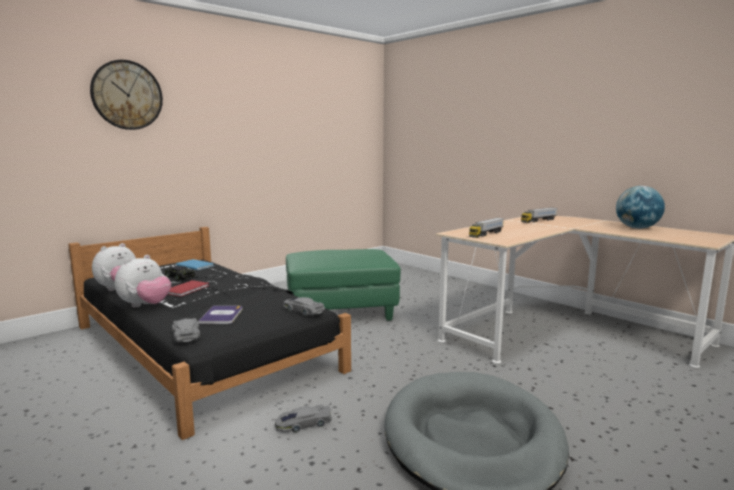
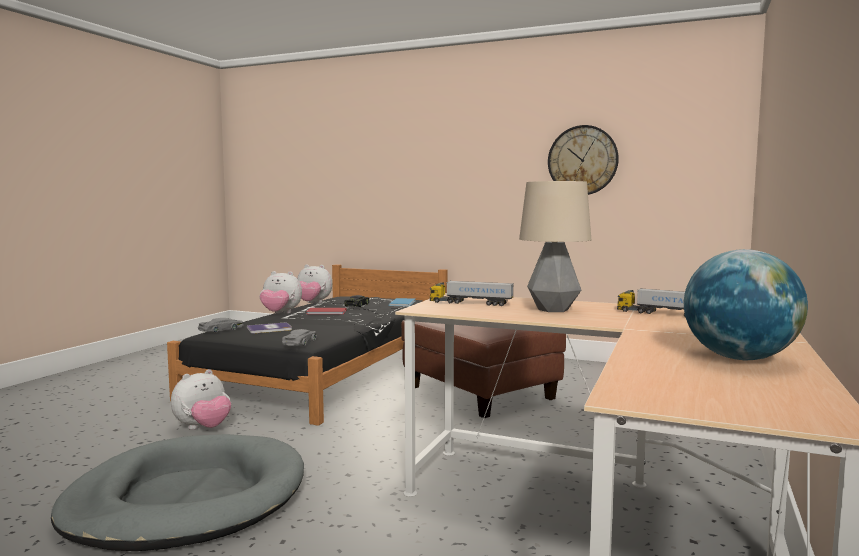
camera: 65 degrees right, 5 degrees down
(127, 95) = (388, 138): wall clock -> wall clock (582, 160)
(303, 423) = (203, 428): grey toy car -> plush toy
(341, 311) = (480, 394): green ottoman -> brown ottoman
(517, 228) = (553, 309): none -> table lamp

